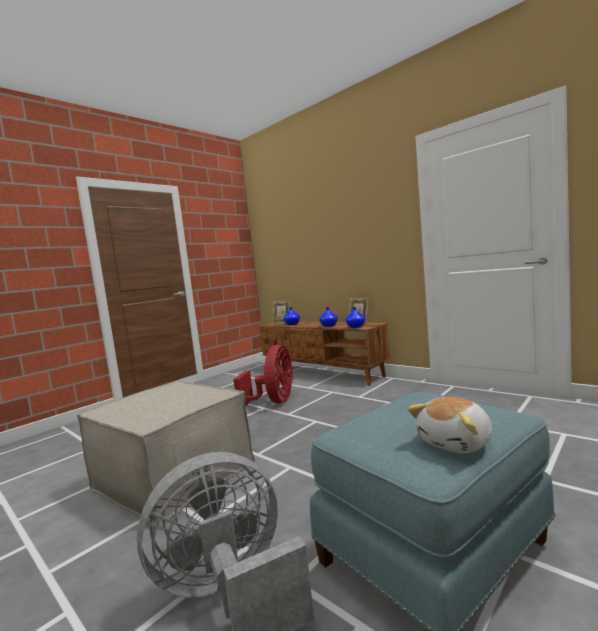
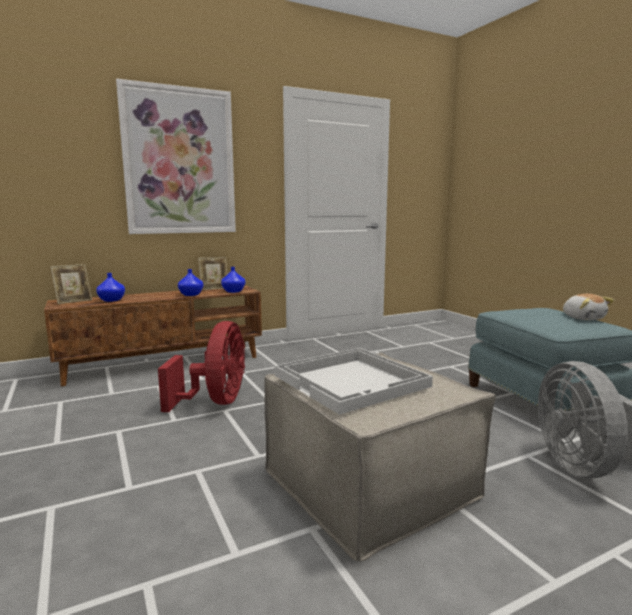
camera: 70 degrees left, 5 degrees up
(160, 395) = (352, 381): none -> white tray
(274, 402) = (216, 402): red fan -> red fan turned 60 degrees clockwise
(340, 227) = (179, 162): none -> picture

